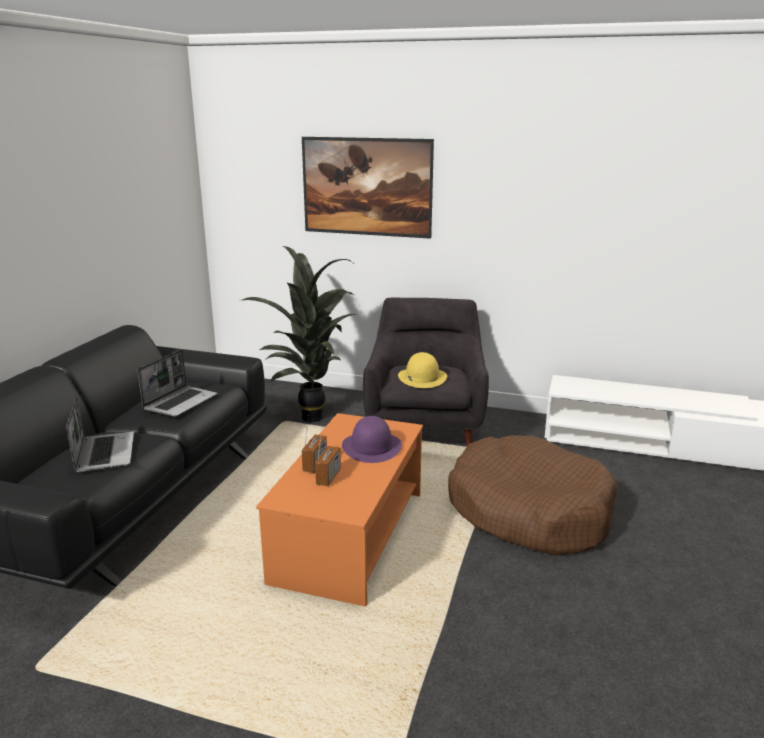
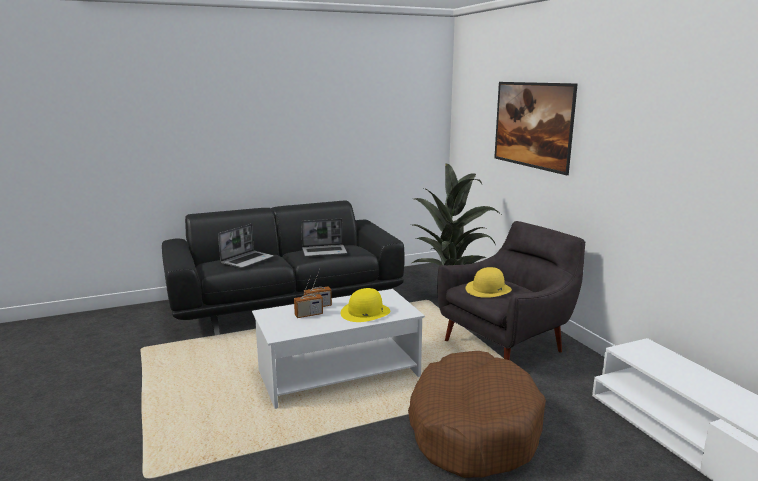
camera: 50 degrees right, 5 degrees down
(350, 535) = (339, 373): orange coffee table -> white coffee table
(372, 447) = (365, 312): purple hat -> yellow hat

